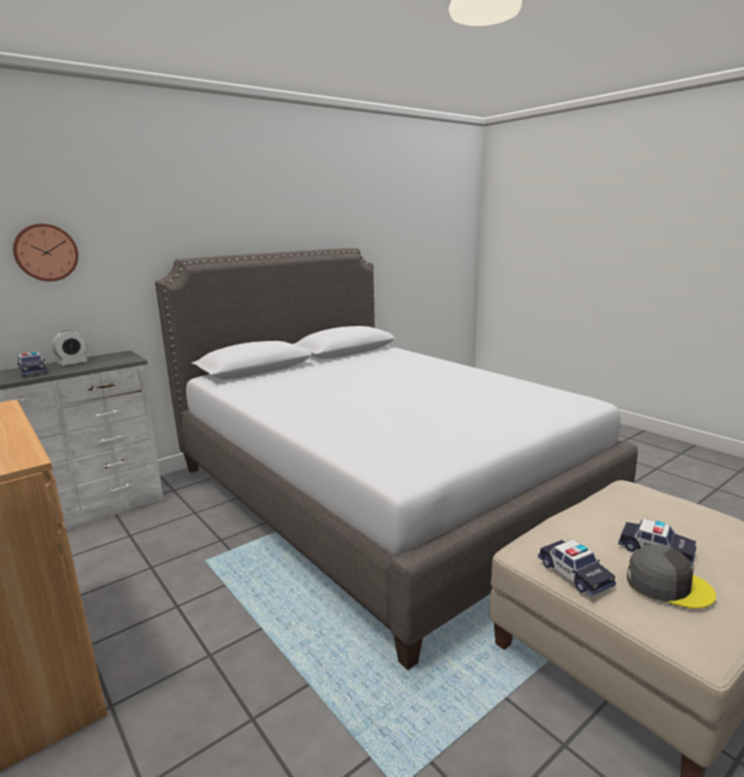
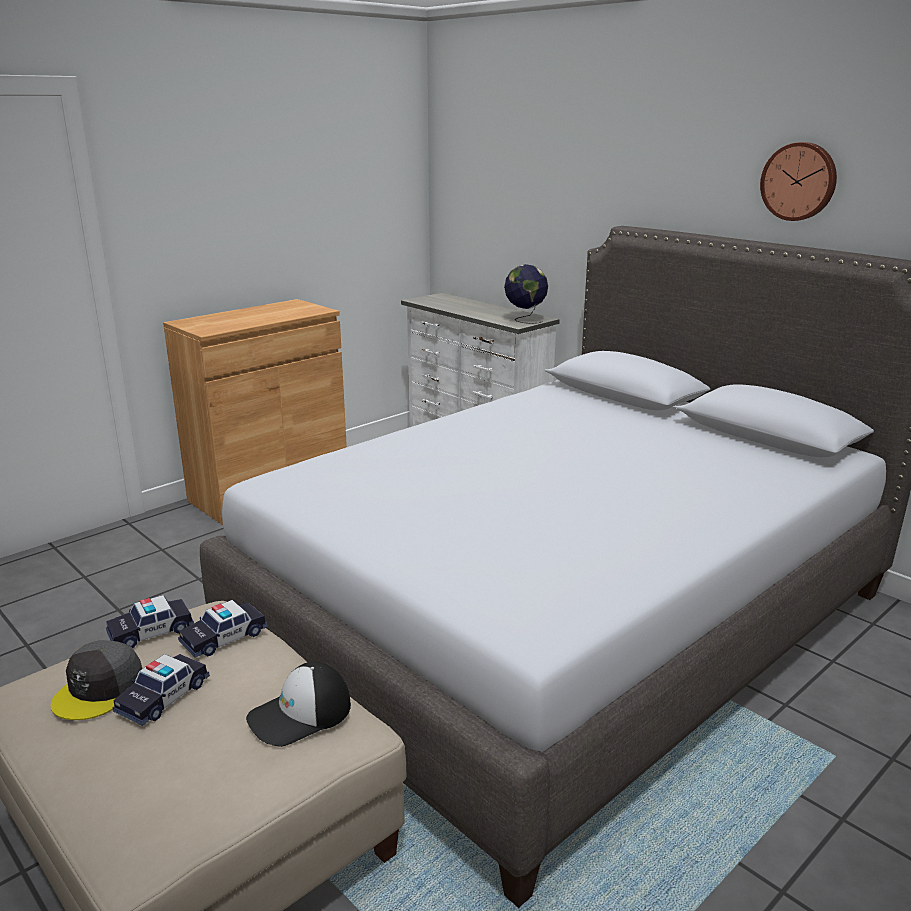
camera: 85 degrees right, 5 degrees up
(33, 371) = (470, 306): toy car -> toy car (224, 637)
(45, 252) = (522, 197): wall clock -> wall clock (799, 181)
(73, 363) = (498, 311): alarm clock -> none
(118, 357) = (525, 319): none -> globe
(636, 497) = (300, 715): none -> cap

